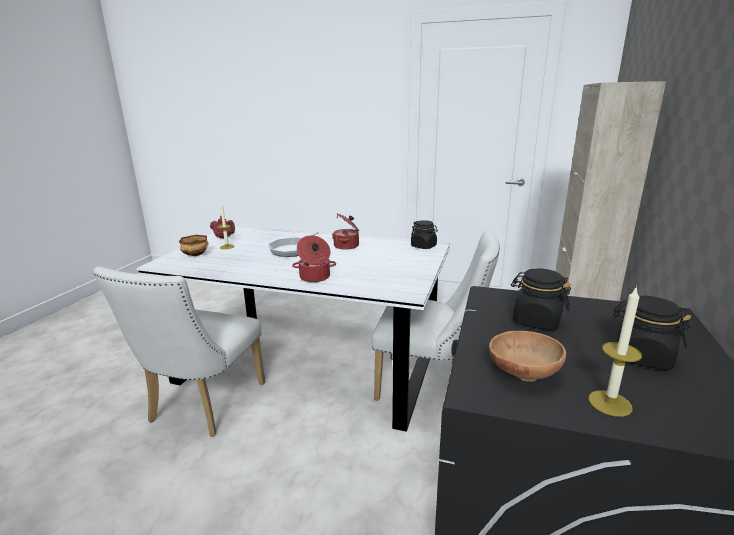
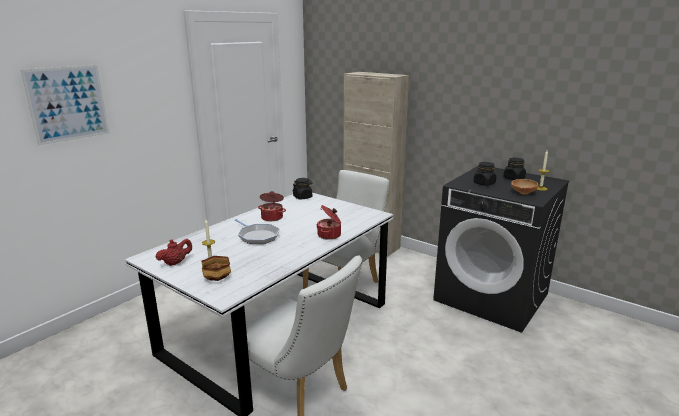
camera: 70 degrees left, 0 degrees up
(289, 102) = (68, 104): none -> picture

